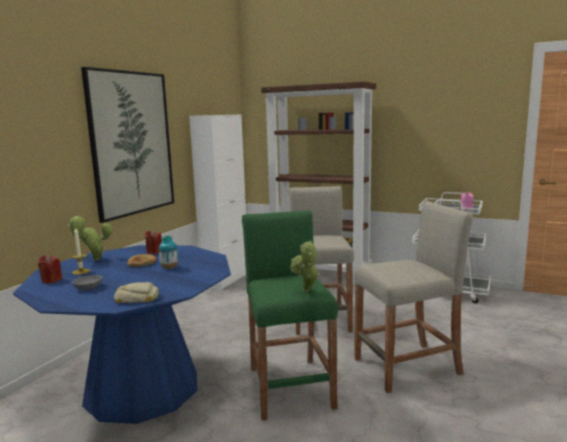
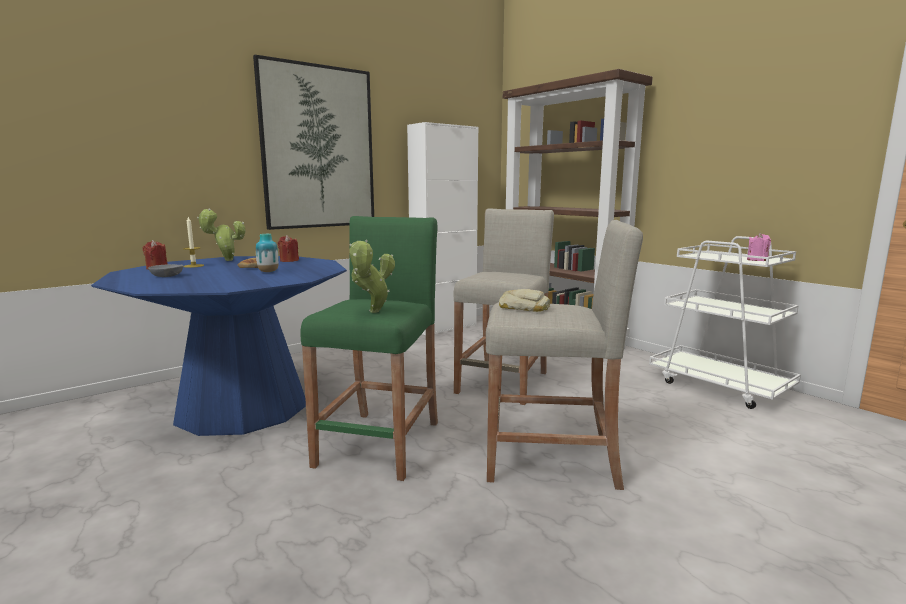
camera: 25 degrees right, 0 degrees up
(137, 298) = (180, 287): bread -> bread (524, 307)

